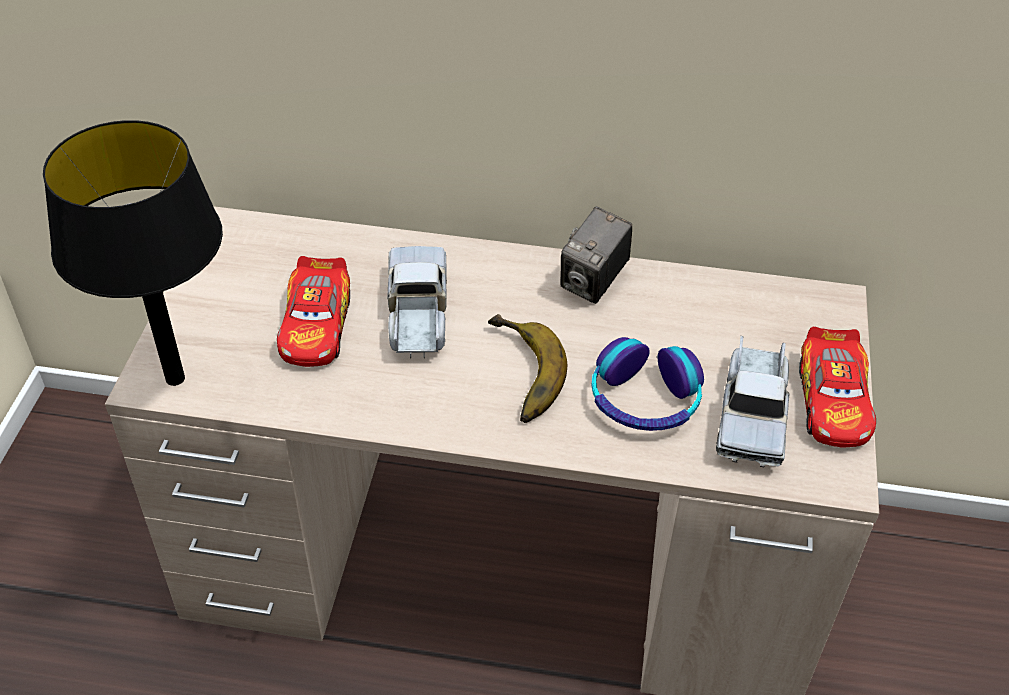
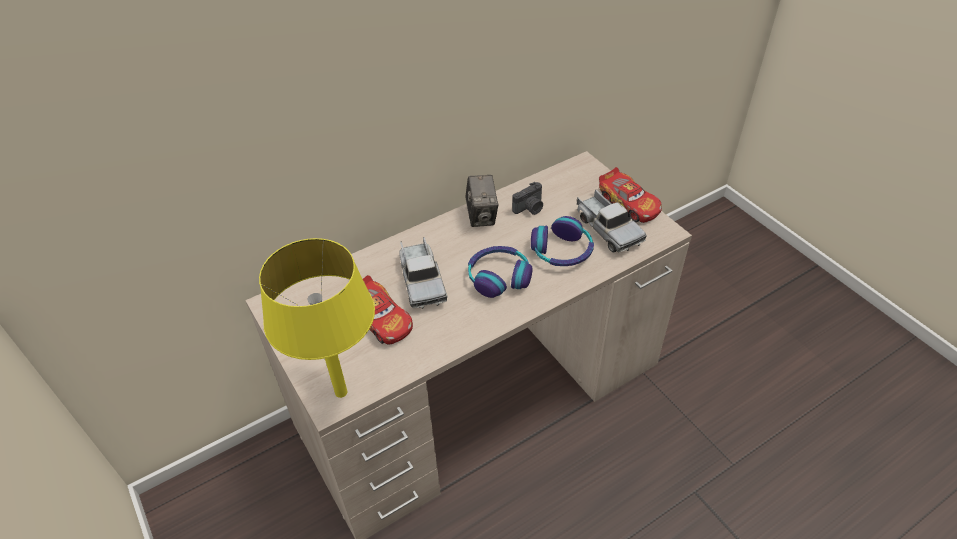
camera: 40 degrees left, 0 degrees up
(175, 379) = (341, 392): black table lamp -> yellow table lamp
(417, 313) = (422, 280): toy truck -> toy truck turned 150 degrees counterclockwise
(516, 374) = (499, 277): banana -> headphones
(673, 313) = (530, 208): none -> camera

